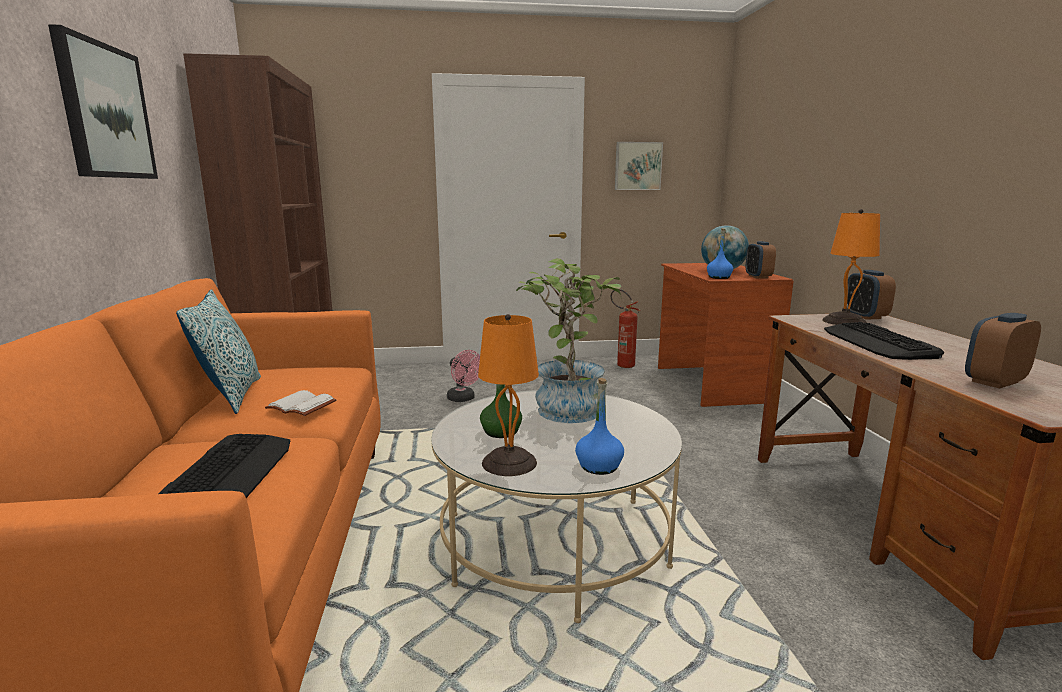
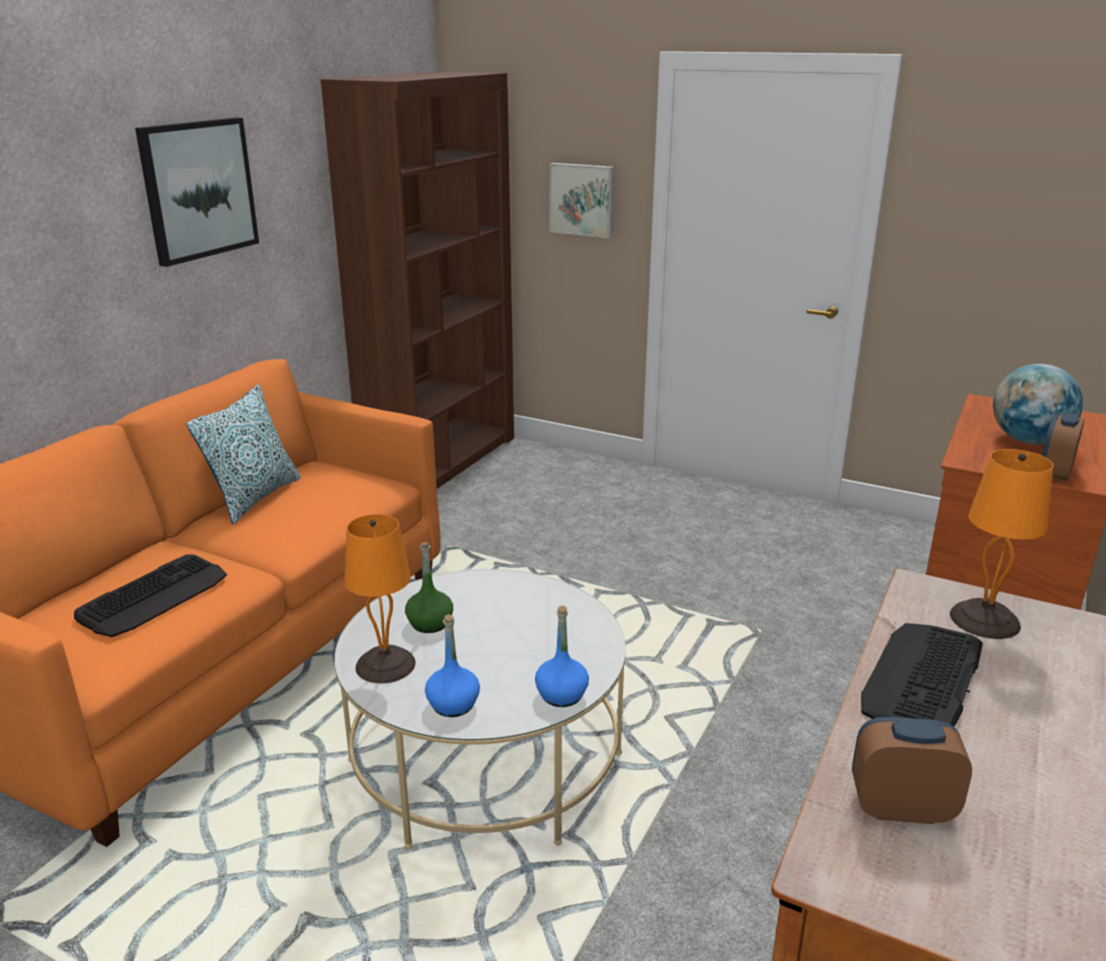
camera: 35 degrees right, 10 degrees up
(299, 406) = (283, 531): white book -> none
(463, 399) = (601, 532): pink fan -> none
(567, 406) = (540, 613): potted plant -> none
(622, 364) = (889, 536): fire extinguisher -> none
(637, 166) = (982, 212): picture -> picture (583, 199)
(719, 277) = (976, 460): blue bottle -> blue bottle (562, 695)
(865, 316) = (1055, 619): alarm clock -> none

